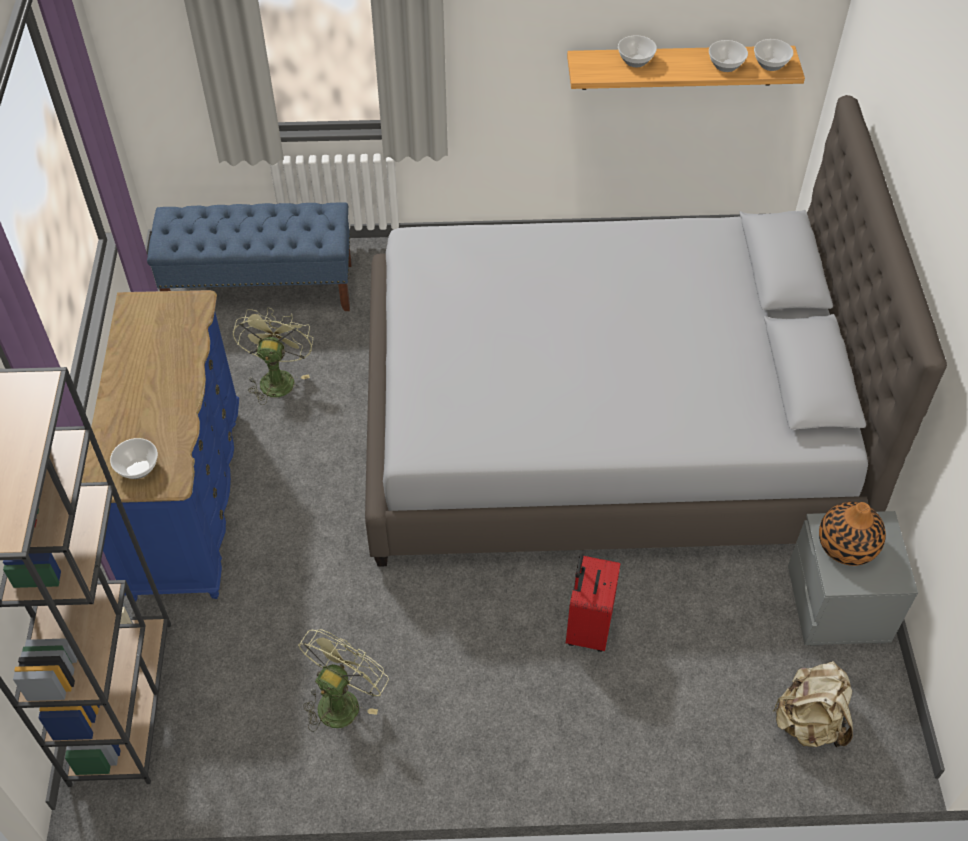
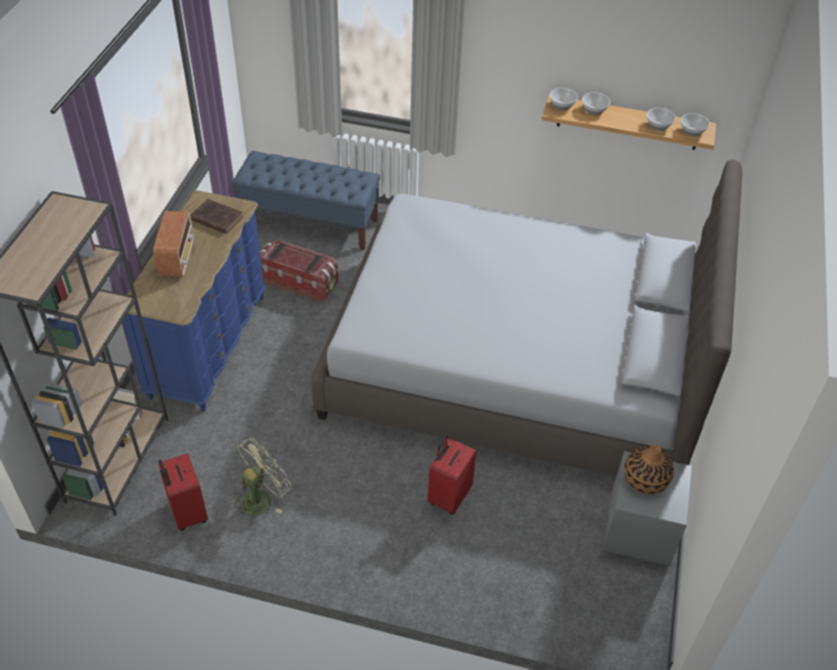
camera: 15 degrees right, 5 degrees down
(134, 401) = (177, 258): none -> radio
(137, 468) = (162, 299): bowl -> bowl (561, 106)
(165, 328) = (216, 218): none -> brown book
(249, 751) = (187, 513): none -> red suitcase
(277, 377) = (298, 281): green fan -> storage box
(809, 721) = (586, 603): beige backpack -> none

